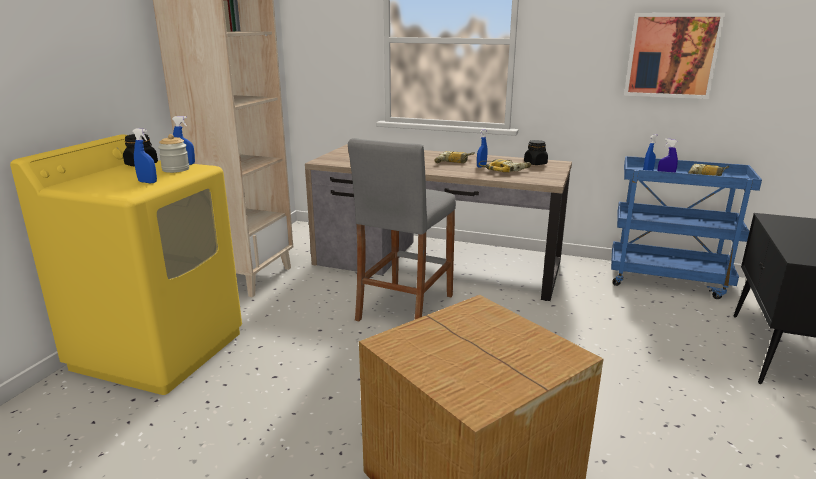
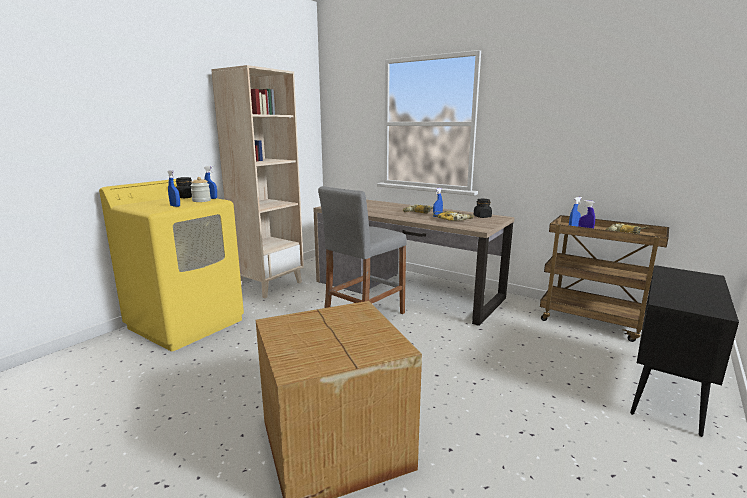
camera: 15 degrees right, 5 degrees down
(667, 280) = (593, 322): blue cart -> brown cart
(671, 55) = (599, 133): picture -> none

